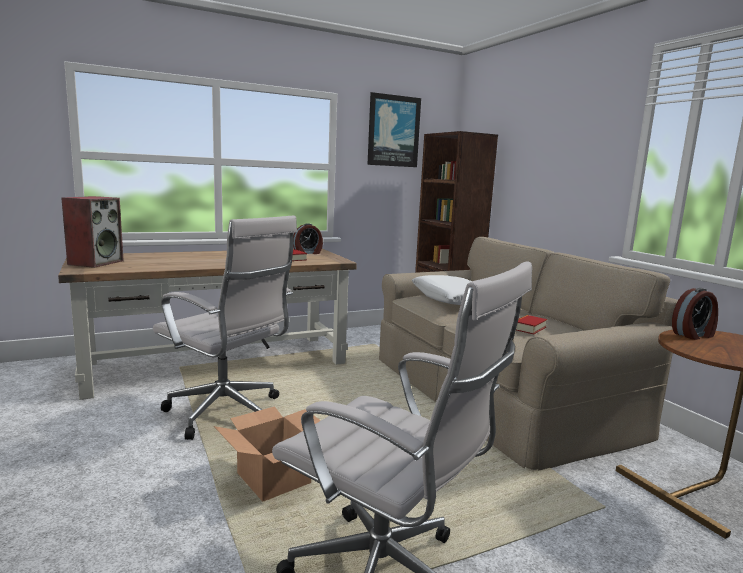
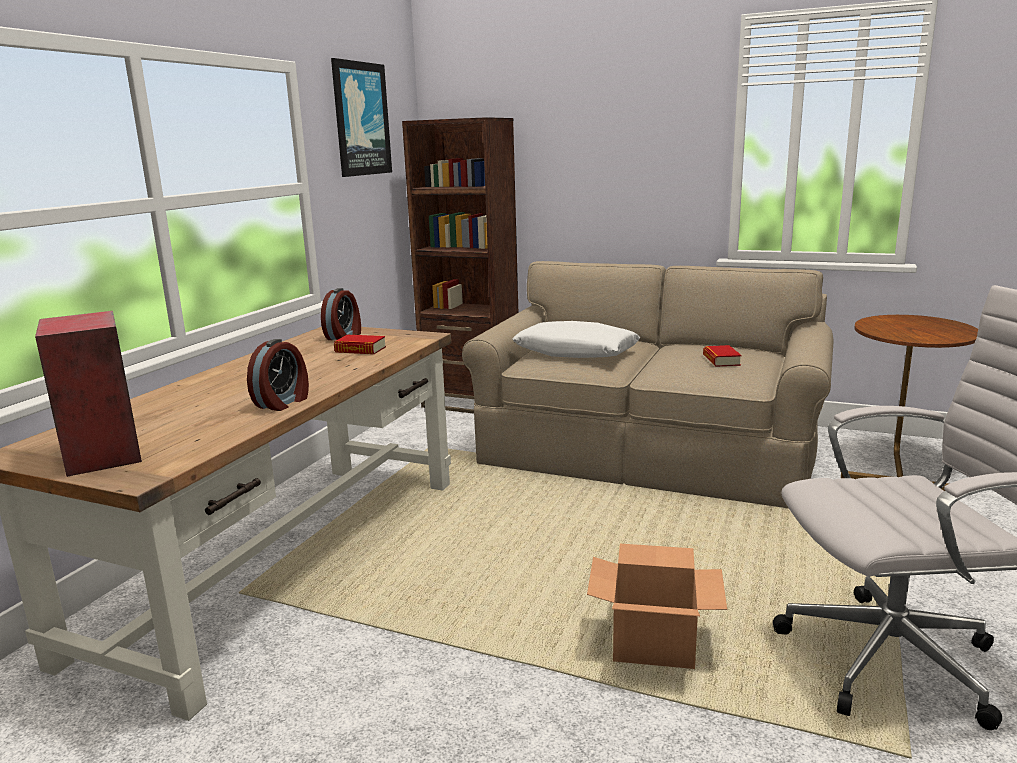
camera: 40 degrees left, 5 degrees up
(228, 414) = (452, 611): white office chair -> none
(694, 335) = (877, 324): alarm clock -> alarm clock (283, 403)

